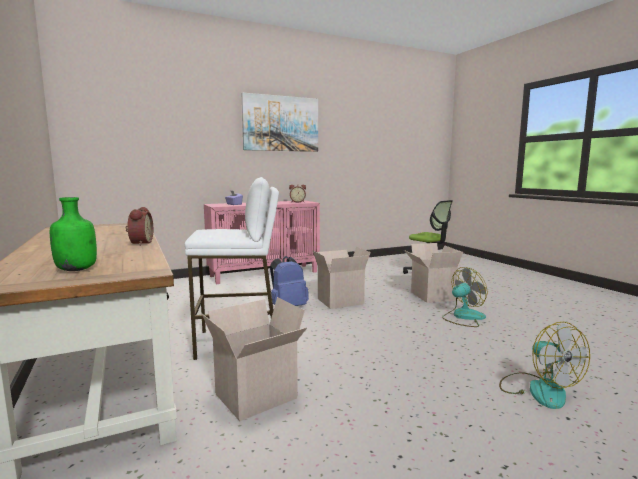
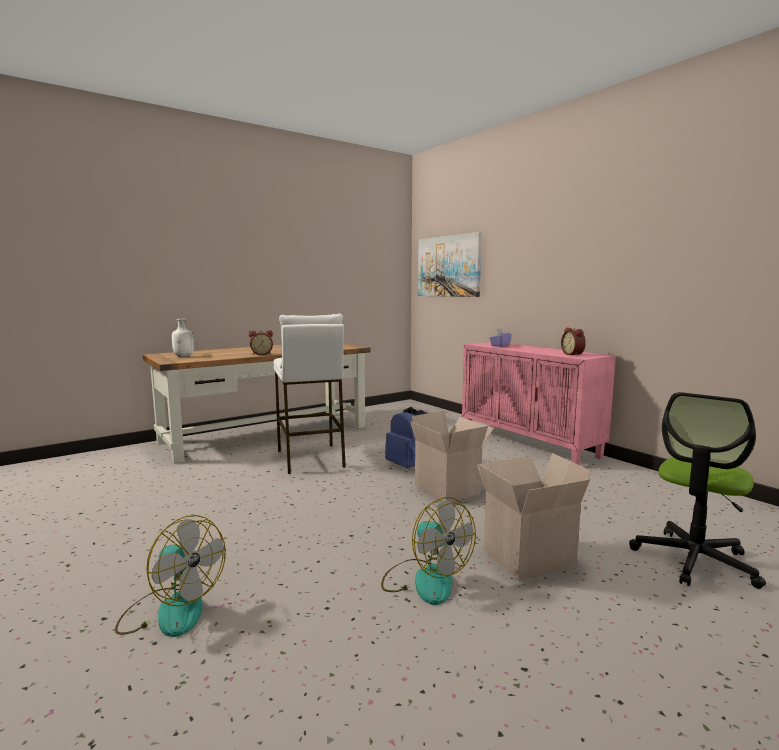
camera: 80 degrees right, 0 degrees up
(77, 269) = (184, 356): green bottle -> white bottle
(256, 398) = (214, 475): cardboard box -> none
(281, 123) = (593, 236): picture -> picture (448, 266)
(538, 389) = (171, 610): fan -> fan turned 120 degrees counterclockwise

